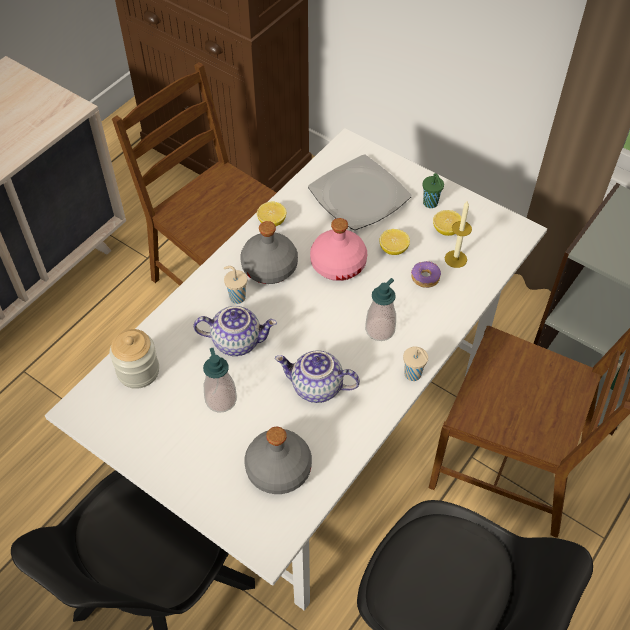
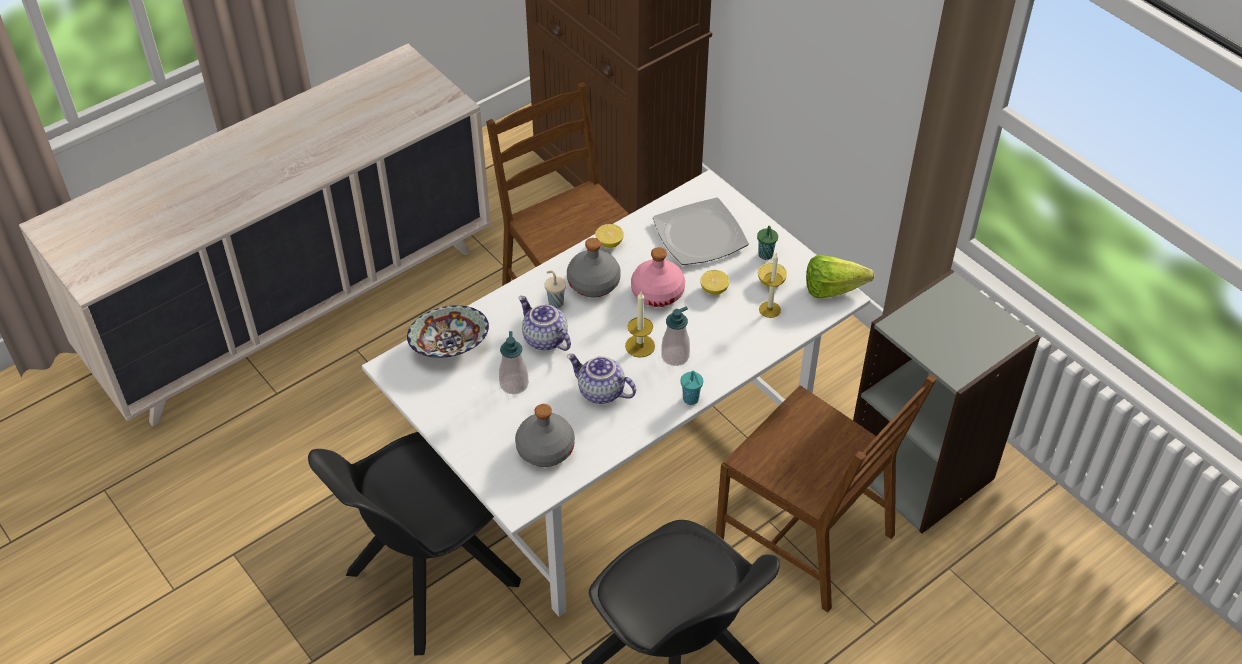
camera: 15 degrees right, 5 degrees down
(138, 371) = (450, 346): jar -> bowl
(237, 341) = (544, 339): teapot -> teapot turned 150 degrees counterclockwise
(340, 326) = (640, 346): none -> candle
(413, 375) = (691, 400): beige cup -> turquoise cup
(425, 278) = (734, 320): donut -> none
(513, 225) = (838, 290): none -> lettuce

